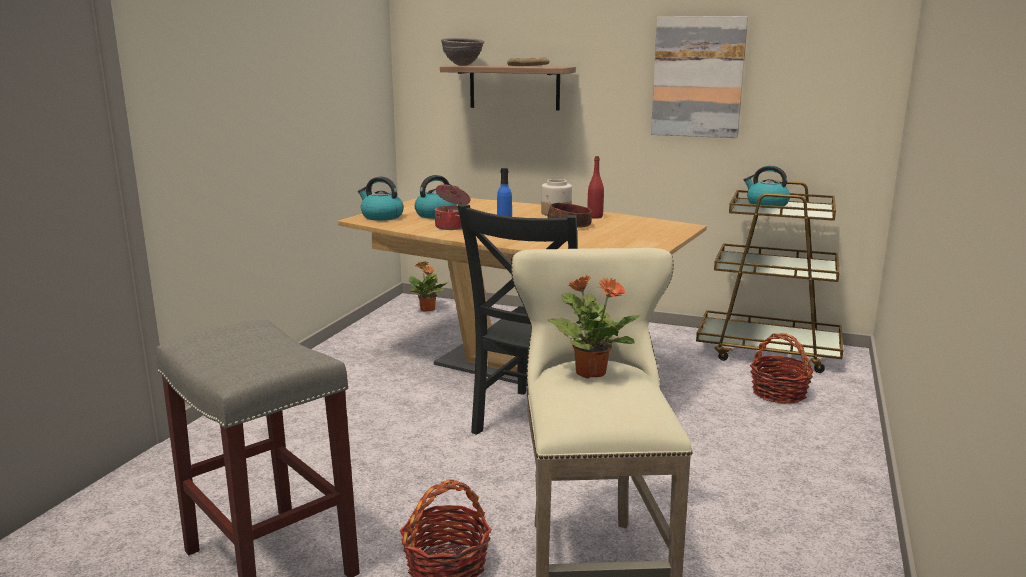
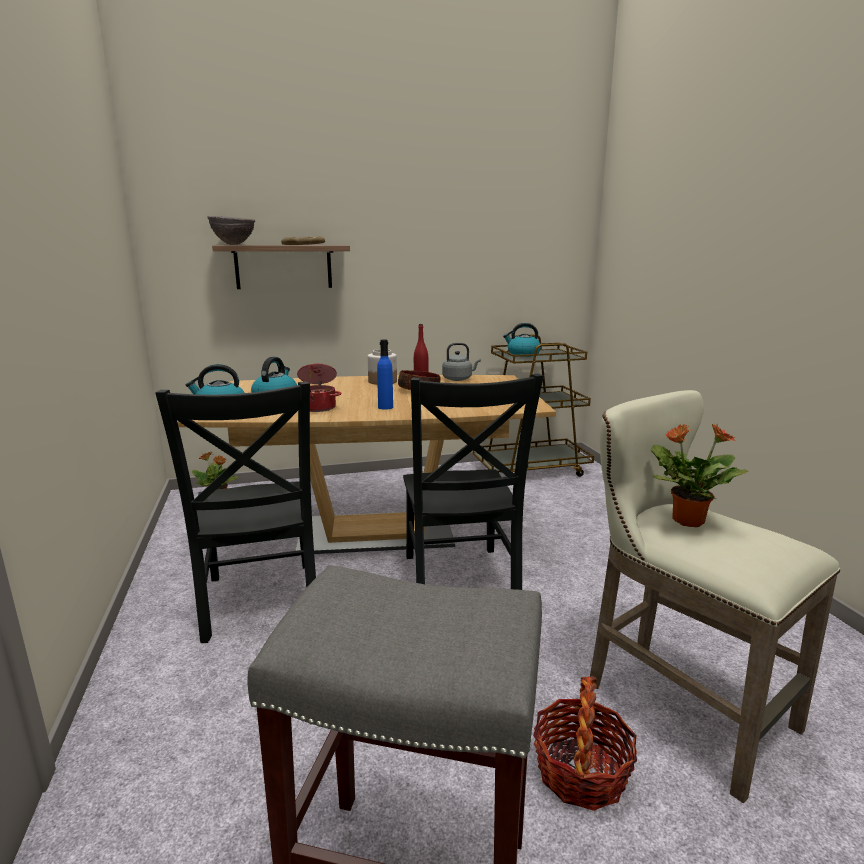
camera: 35 degrees left, 0 degrees up
(370, 389) = (260, 603): none -> black chair
(634, 221) = (458, 379): none -> grey kettle
(698, 77) = (453, 254): picture -> none
(779, 393) = (580, 498): basket -> none

